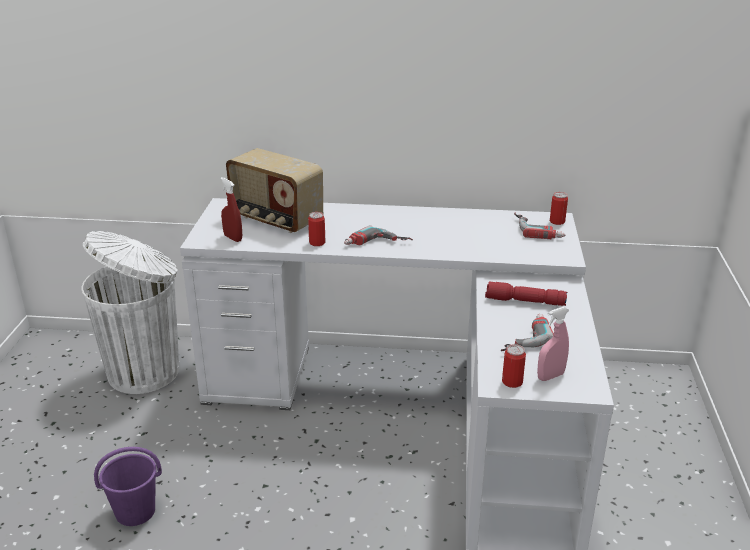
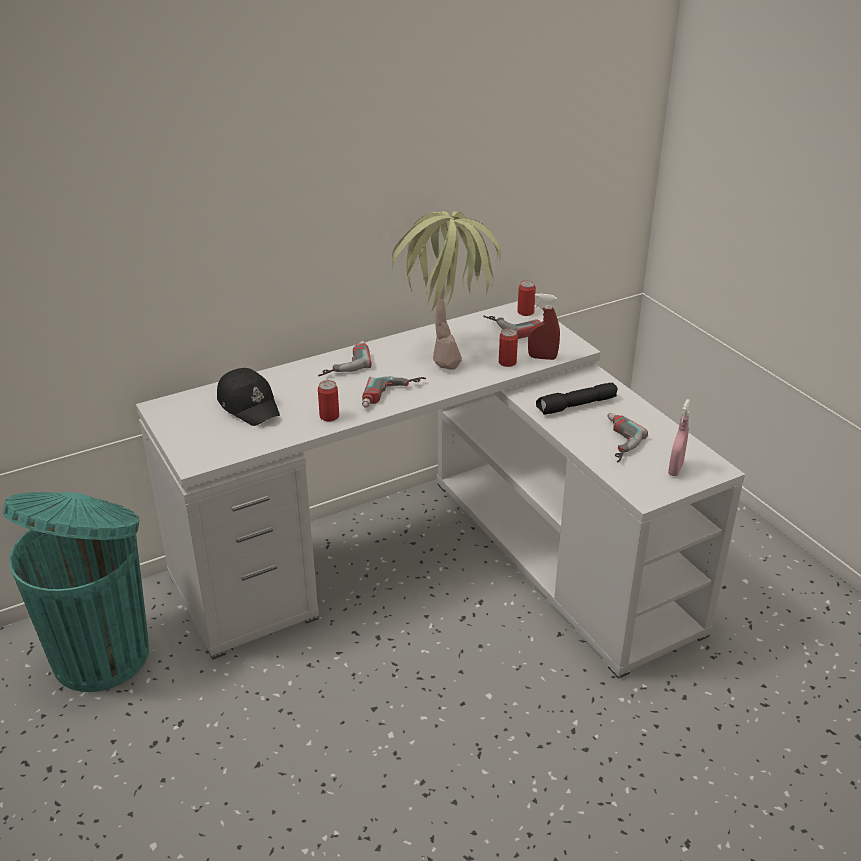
camera: 35 degrees left, 5 degrees up
(136, 511) = (266, 808): purple bucket -> none
(146, 372) = (103, 653): white trash can -> turquoise trash can
(233, 238) = (229, 445): red spray bottle -> red spray bottle (542, 357)
(276, 219) = (249, 405): radio -> black cap
(371, 214) = (343, 363): none -> power drill
(459, 227) = (447, 349): none -> potted plant
(512, 382) = (653, 488): can -> can (507, 362)
(524, 302) = (576, 406): red flashlight -> black flashlight

